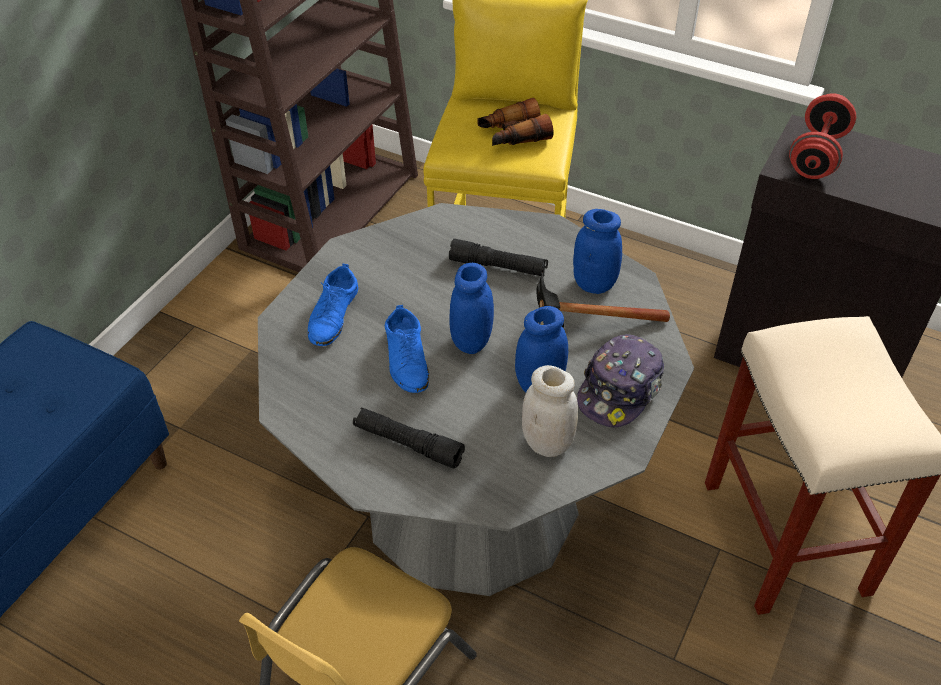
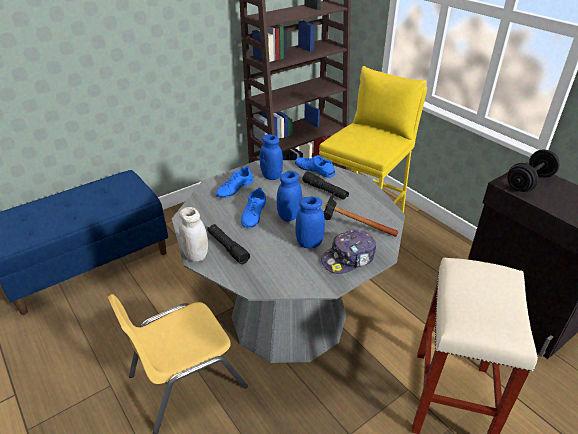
camera: 25 degrees right, 10 degrees down
(451, 227) = (314, 170): none -> blue shoe
(513, 135) = (370, 141): binoculars -> none
(547, 443) = (294, 269): white jar -> white jar (196, 255)
(594, 284) = (368, 210): blue jar -> blue jar (271, 176)
(817, 155) = (529, 182): red dumbbell -> black dumbbell

